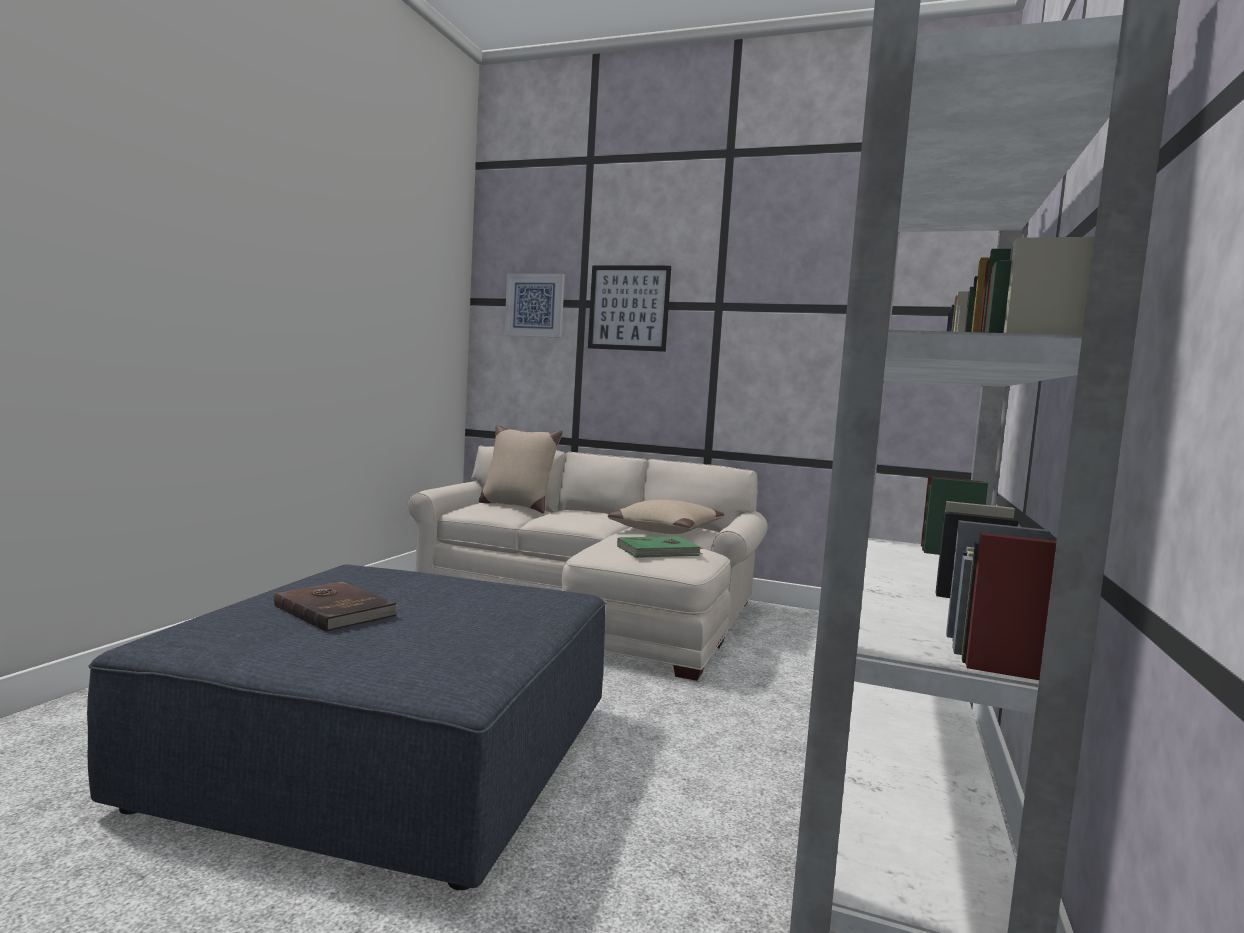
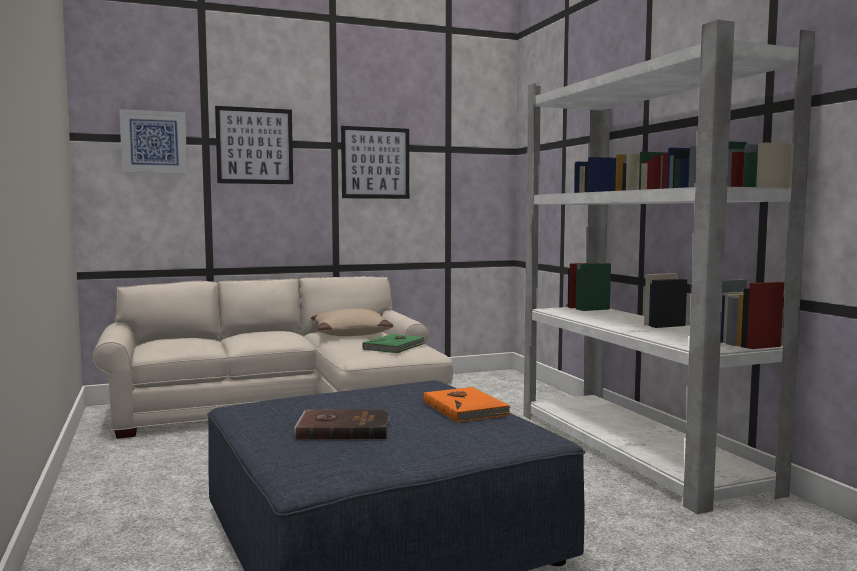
camera: 40 degrees left, 0 degrees up
(496, 630) = (466, 408): none -> orange book
(516, 506) = (193, 339): beige pillow -> none
(767, 327) = (375, 163): none -> picture

